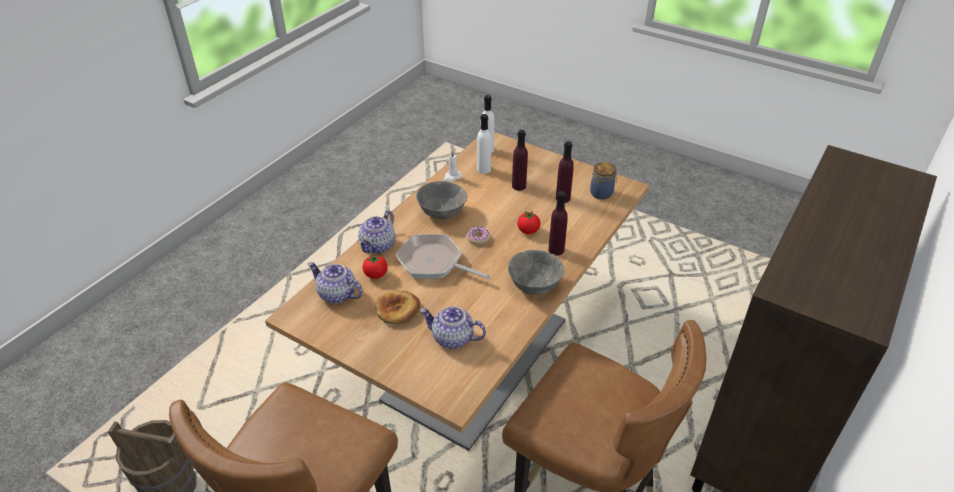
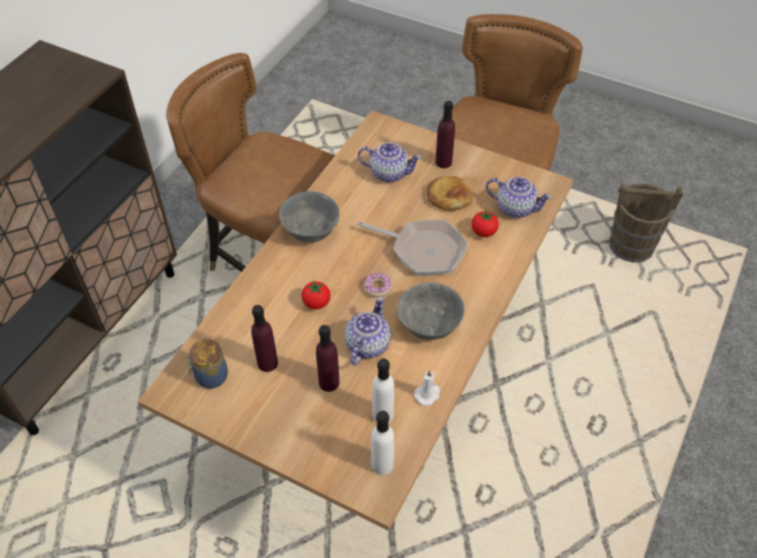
camera: 175 degrees right, 10 degrees up
(378, 245) = (494, 269): teapot -> teapot (367, 345)
(556, 250) = (284, 277): purple bottle -> purple bottle (443, 162)

